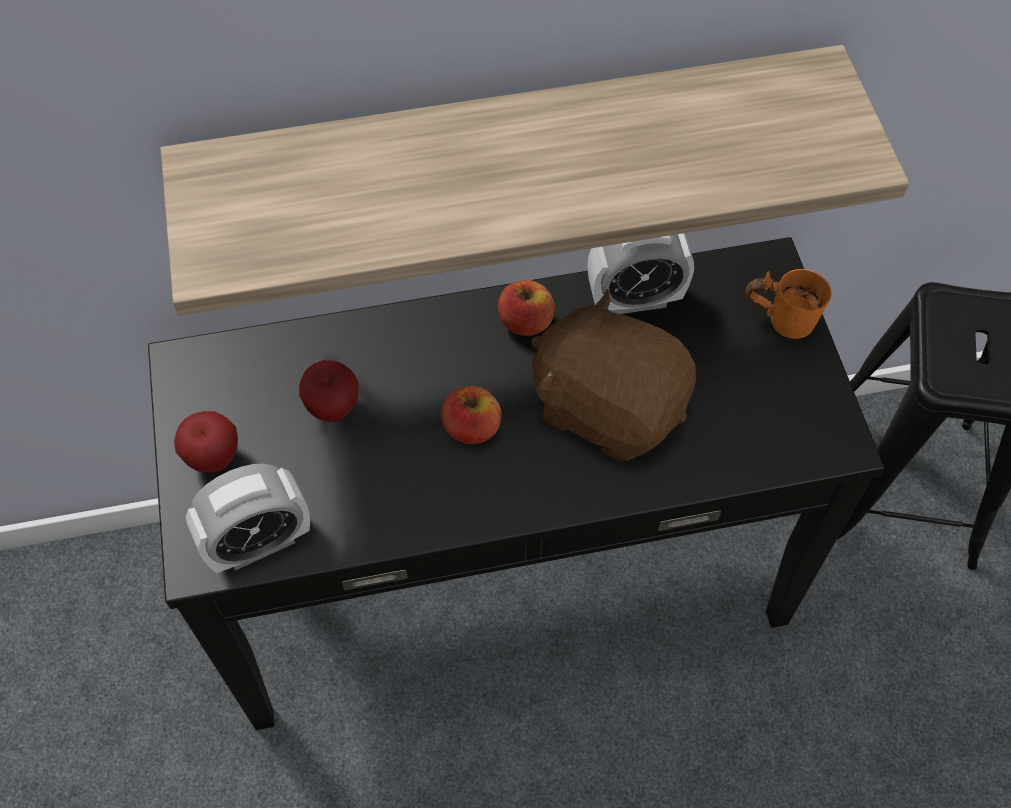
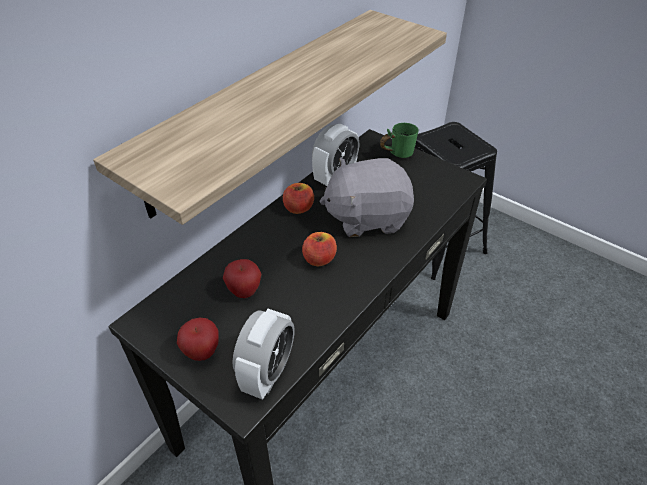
camera: 40 degrees left, 15 degrees down
(608, 405) = (367, 217): brown plush toy -> grey plush toy
(781, 316) = (396, 153): orange mug -> green mug

